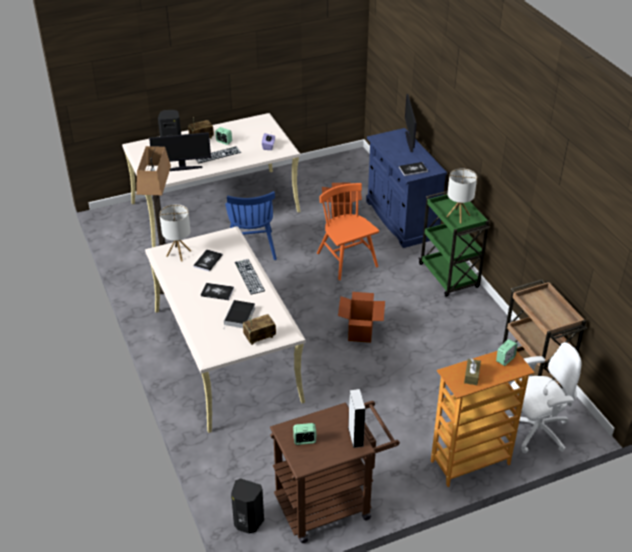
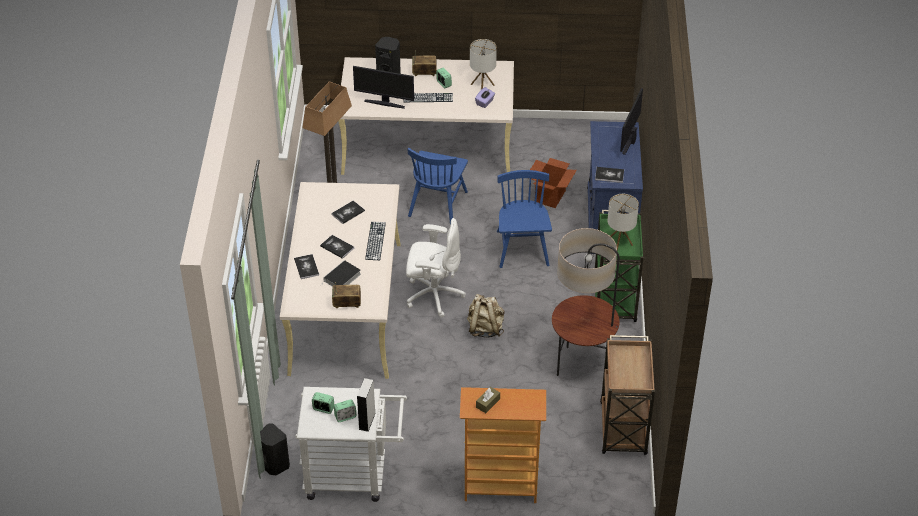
camera: 25 degrees right, 5 degrees up
(178, 253) = (326, 196): table lamp -> table lamp (482, 85)
(199, 318) = (306, 267): none -> book
(331, 503) = (354, 476): brown cart -> white cart
(347, 260) = (522, 248): orange chair -> blue chair
(360, 332) = (485, 328): cardboard box -> beige backpack
(461, 335) = (582, 365): none -> floor lamp
(505, 359) = (529, 399): alarm clock -> alarm clock (345, 416)
(535, 431) = (583, 482): white office chair -> white office chair (433, 295)

